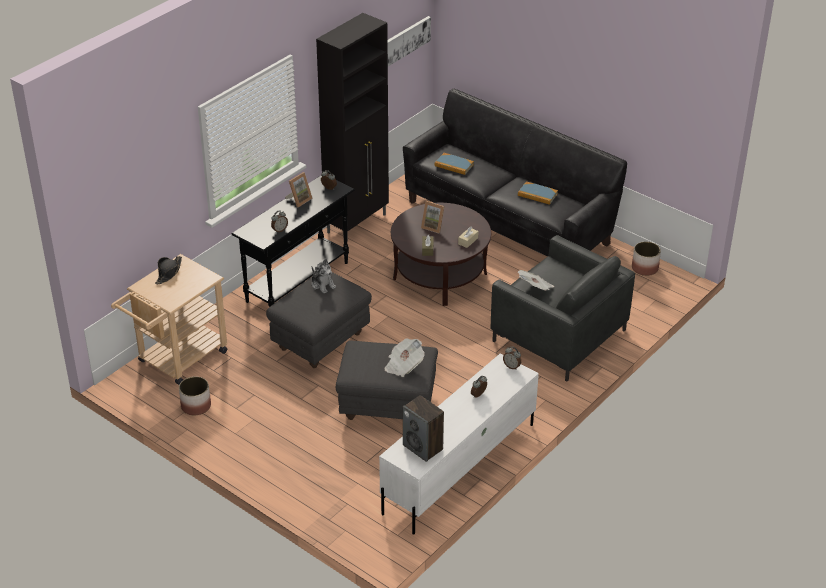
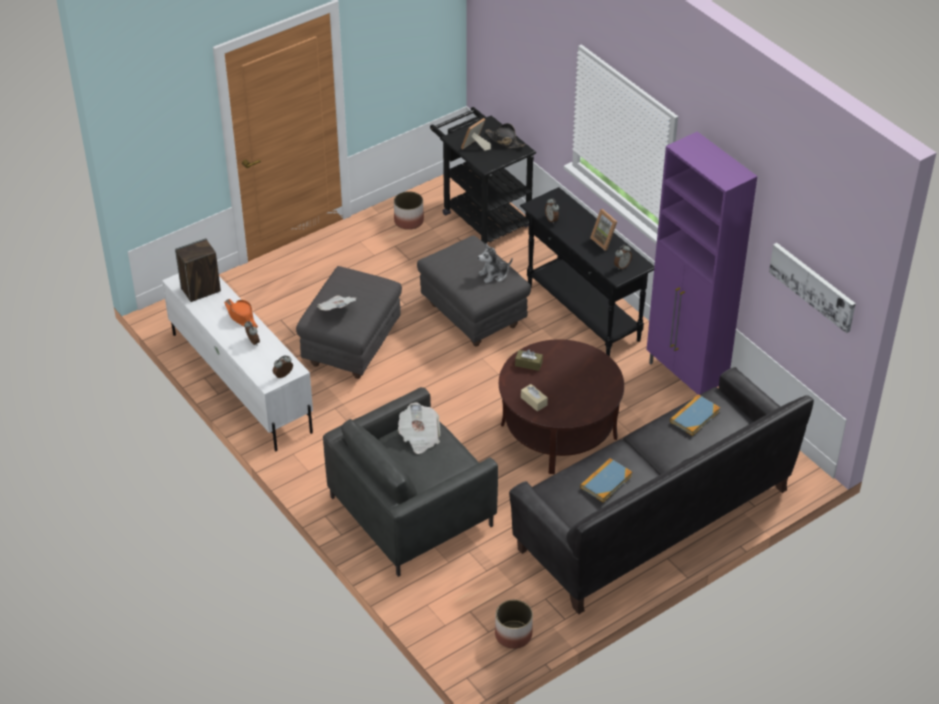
camera: 105 degrees right, 5 degrees up
(177, 360) = (481, 216): beige cart -> black cart
(357, 223) = (686, 379): black cabinet -> purple cabinet
(433, 226) = (572, 377): picture frame -> picture frame (475, 147)
(449, 410) = (241, 317): none -> orange hat

